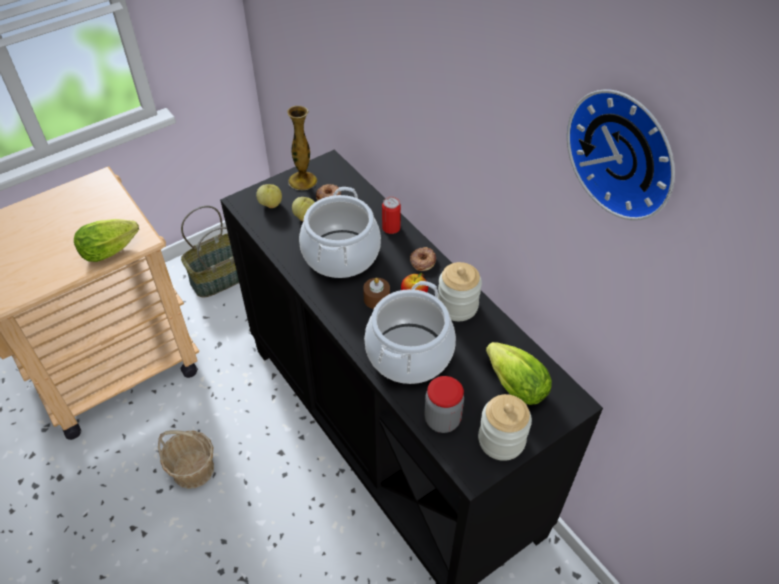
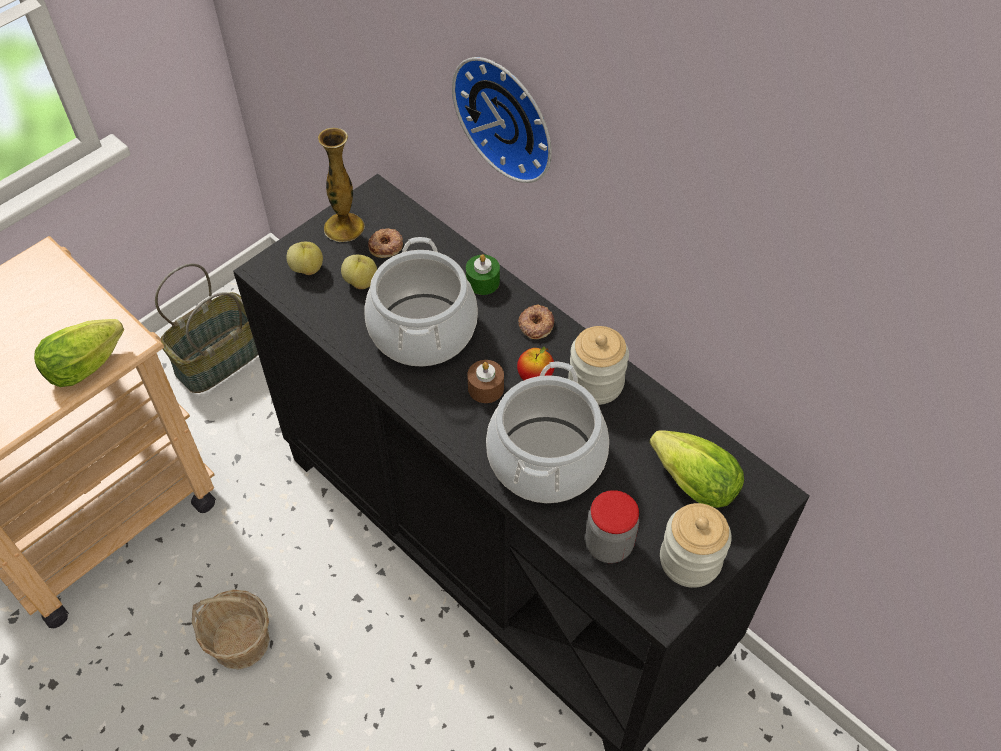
camera: 10 degrees left, 5 degrees up
(391, 228) = (483, 282): can -> green candle
(625, 152) = (832, 186): wall clock -> wall clock (509, 115)

